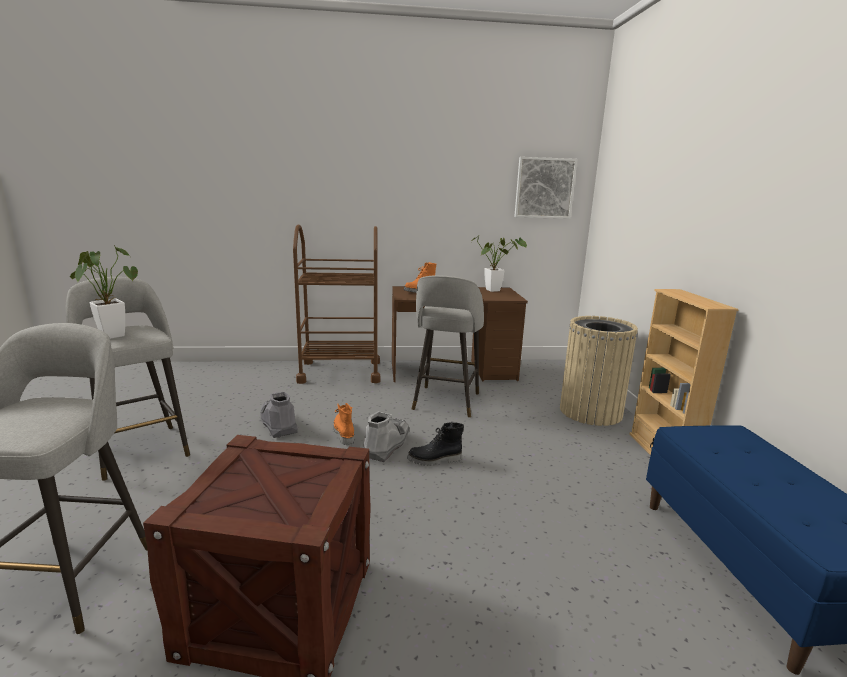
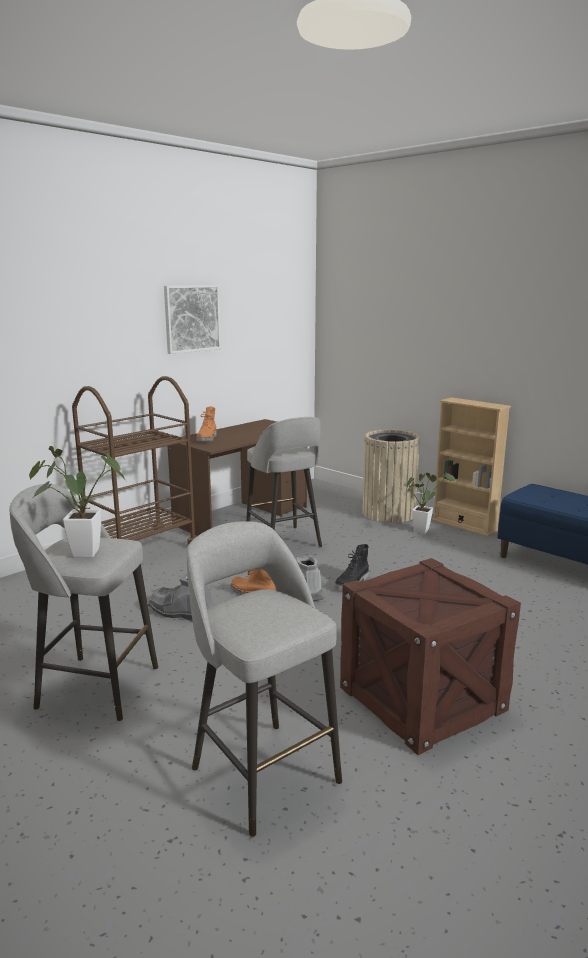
camera: 40 degrees left, 0 degrees up
(496, 290) = (263, 424): potted plant -> potted plant (422, 529)
(544, 188) = (282, 317): picture -> picture (192, 318)

